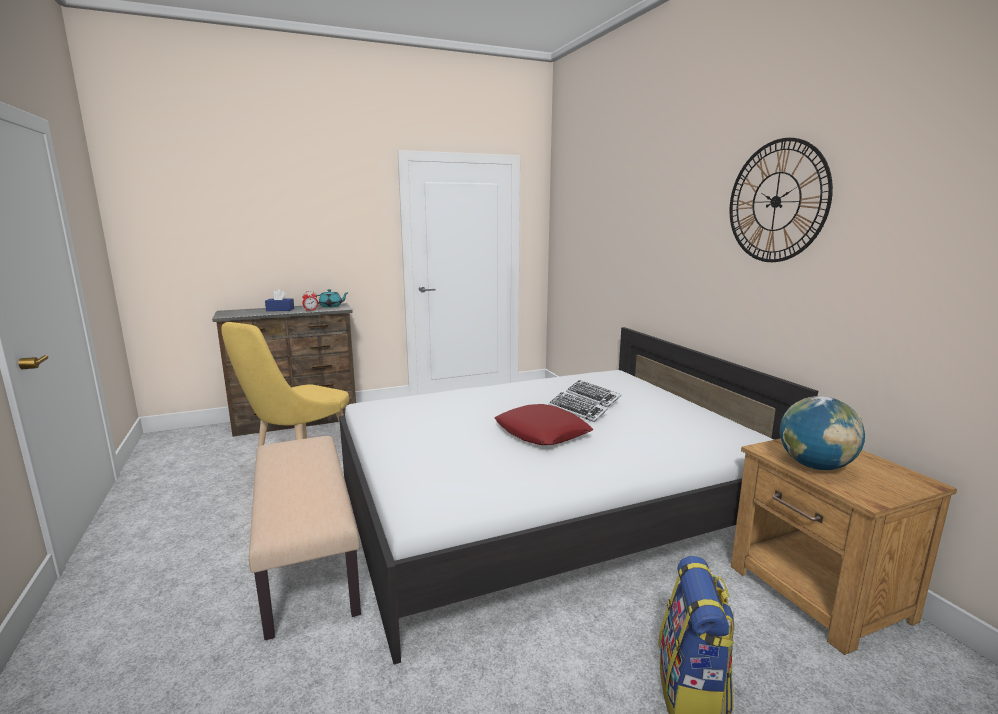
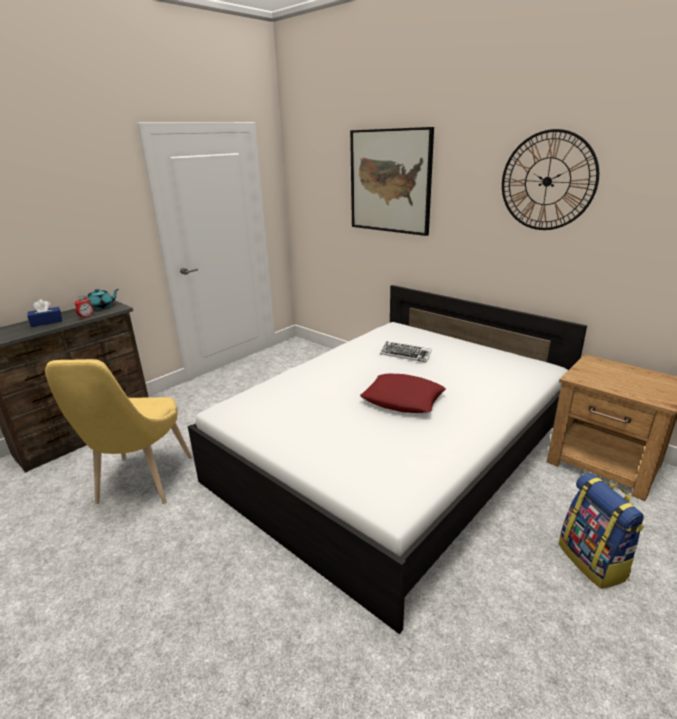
camera: 25 degrees left, 10 degrees up
(309, 559) = (242, 574): beige bench -> none
(577, 410) = (407, 371): keyboard -> none
(630, 210) = (390, 181): none -> picture
(815, 466) = (614, 384): globe -> none

